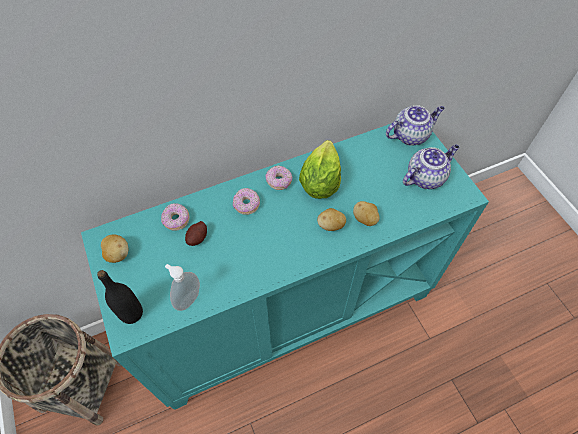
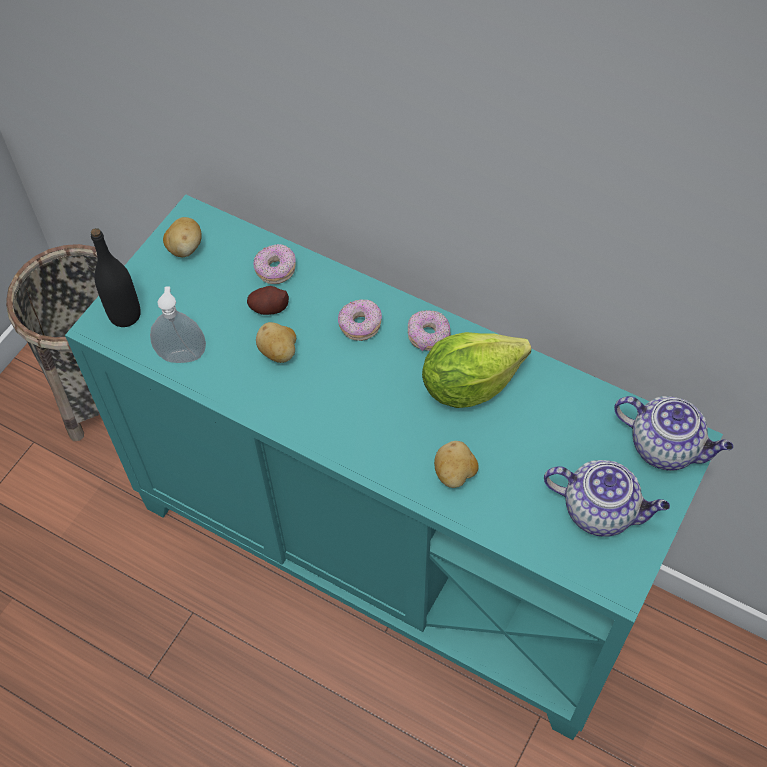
camera: 55 degrees right, 0 degrees up
(330, 226) = (409, 439): potato -> potato (279, 352)

